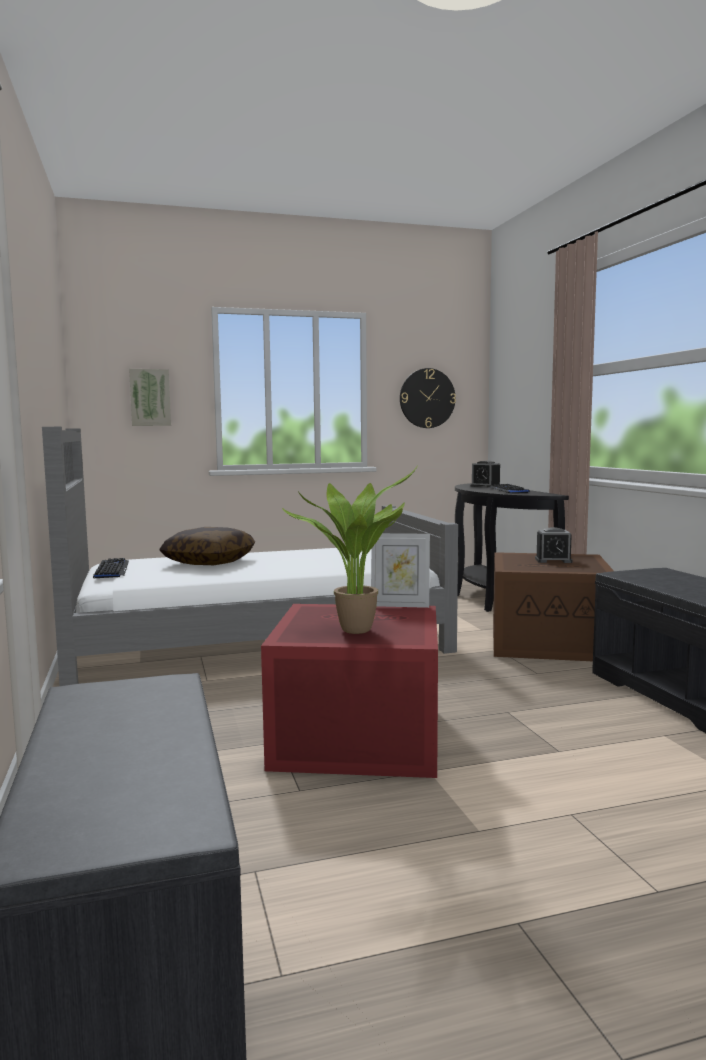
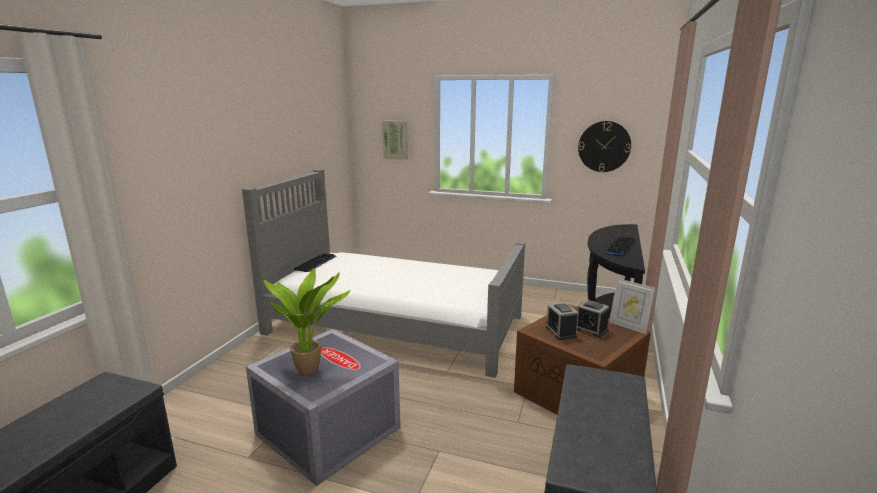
camera: 35 degrees right, 10 degrees up
(209, 562) = (371, 267): pillow -> none
(355, 738) = (326, 431): red storage box -> grey storage box
(400, 605) = (379, 352): picture frame -> picture frame (628, 326)
(485, 486) = (621, 234): alarm clock -> alarm clock (561, 332)

